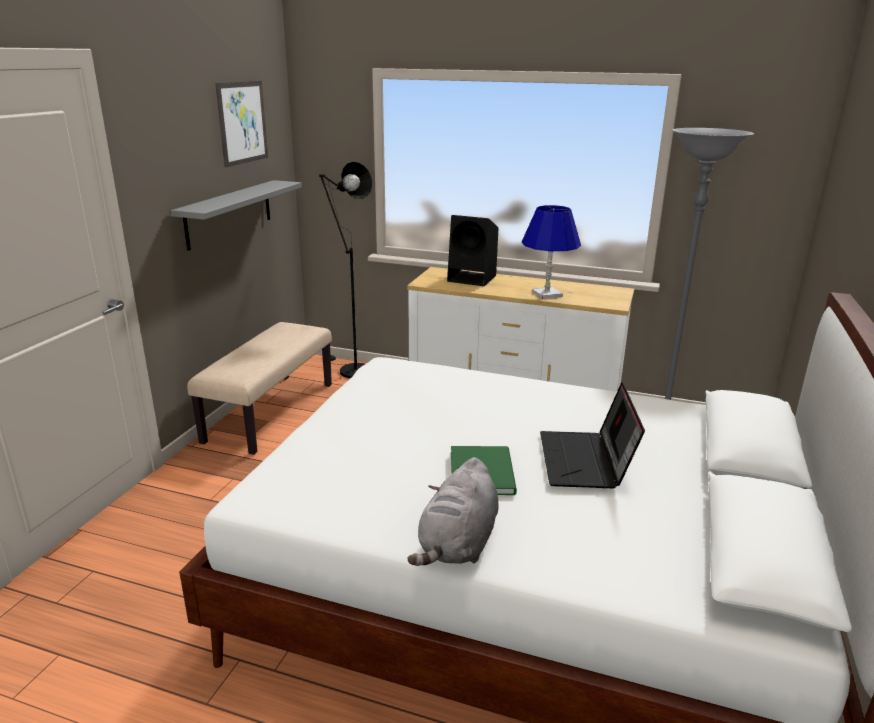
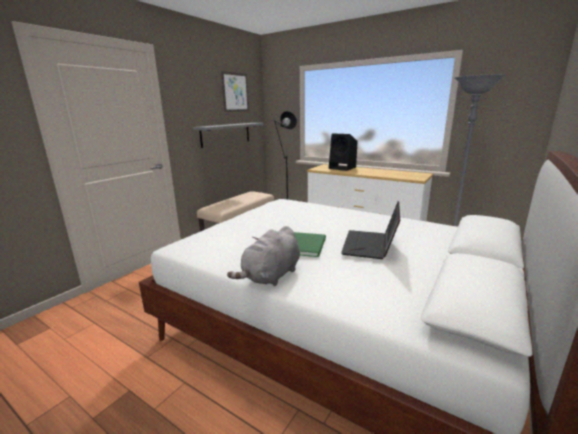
camera: 15 degrees right, 5 degrees down
(547, 294) = (380, 174): blue table lamp -> none

